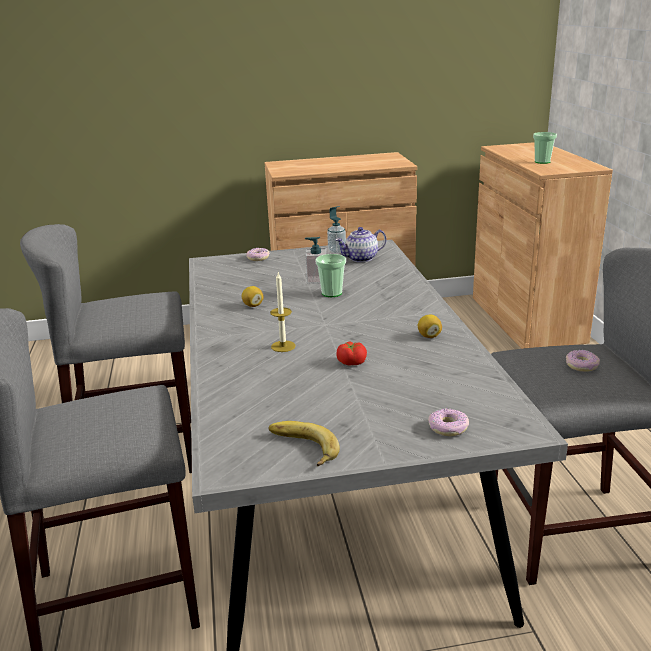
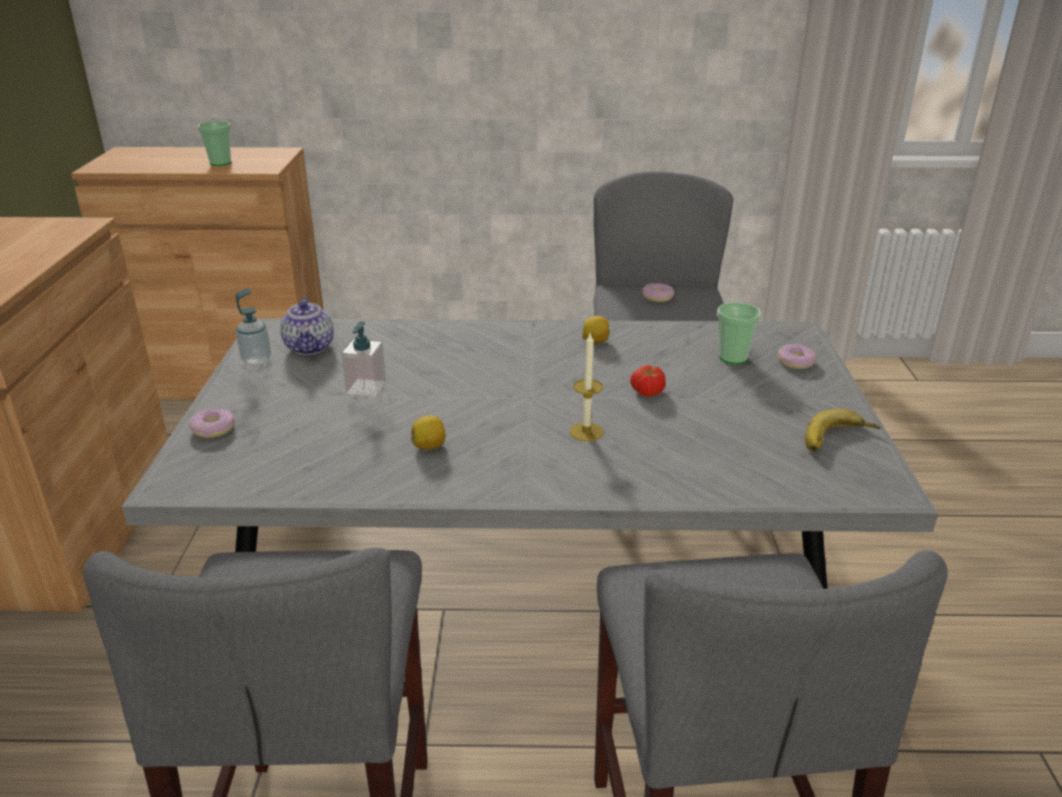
camera: 80 degrees left, 5 degrees up
(332, 293) = (427, 382): cup -> cup (733, 357)

